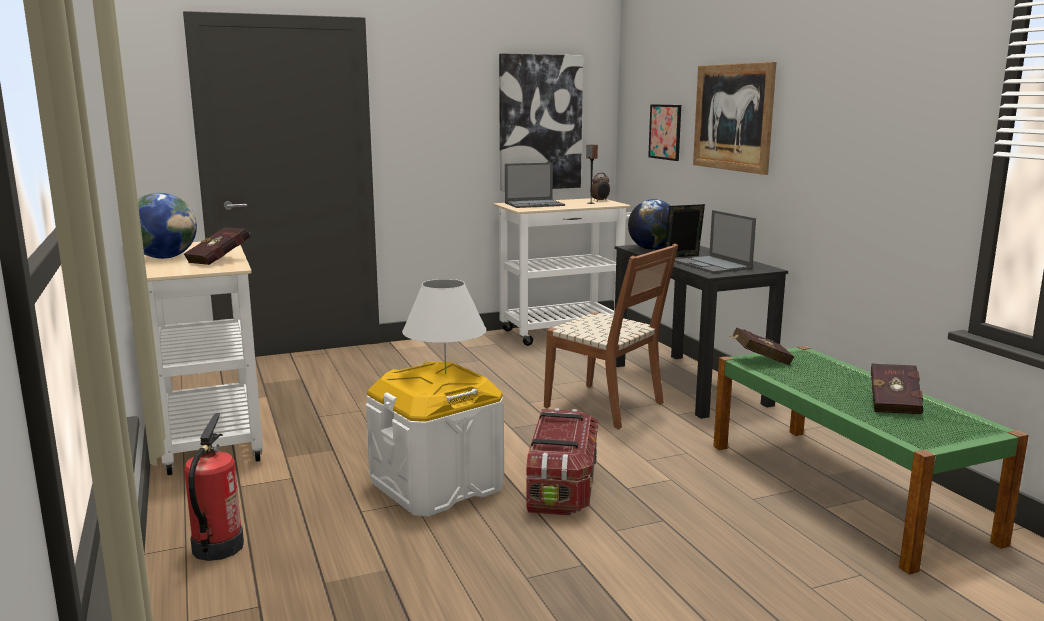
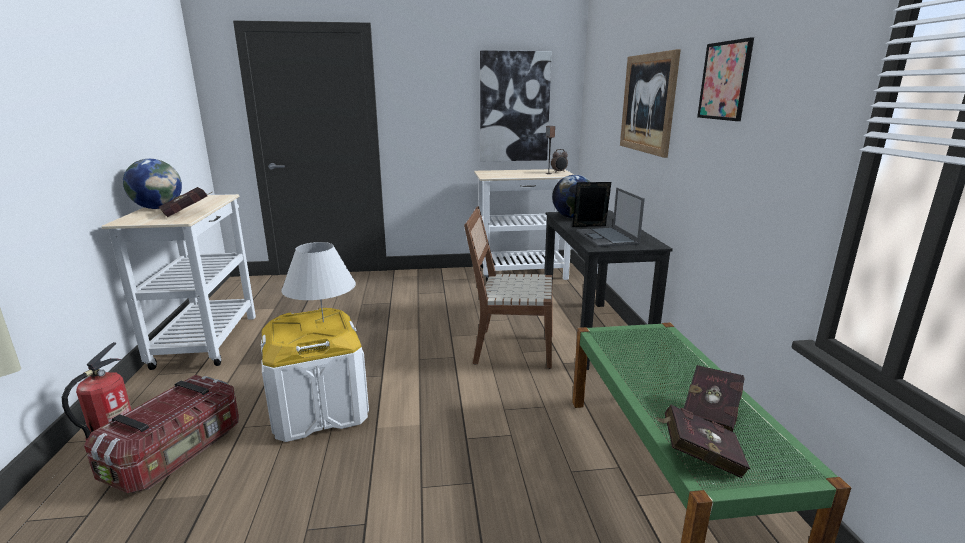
camera: 15 degrees right, 5 degrees up
(535, 204) = (503, 173): laptop -> none
(562, 486) = (414, 427): storage box -> storage box (177, 453)
(608, 407) = (509, 348): chair -> chair turned 135 degrees clockwise
(665, 132) = (606, 116): picture -> picture (724, 81)
(758, 360) = (611, 336): red book -> red book (697, 456)

